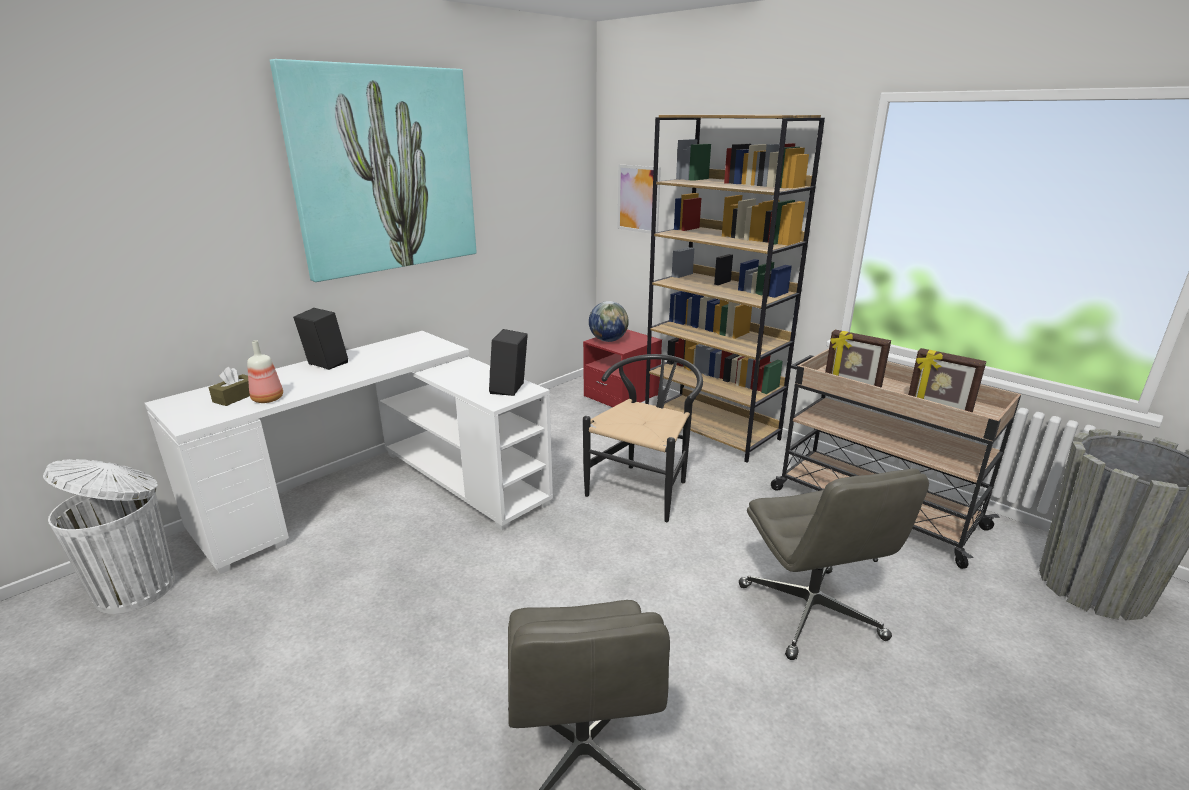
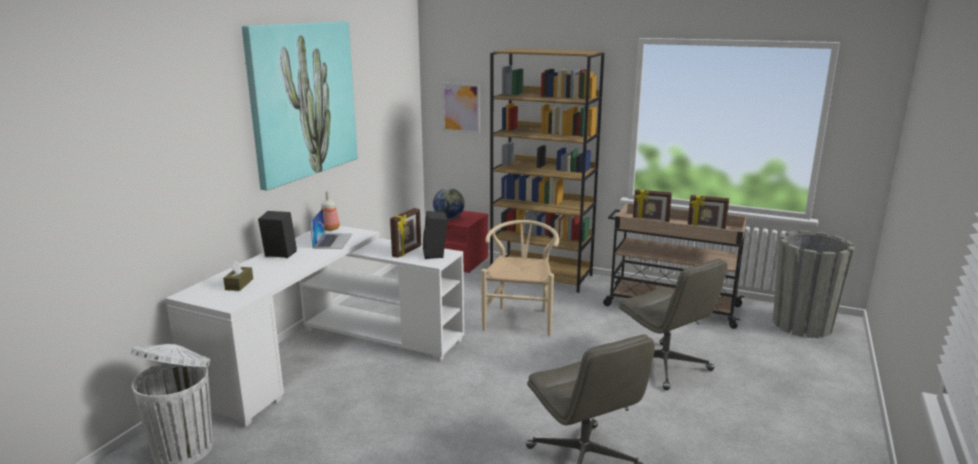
camera: 20 degrees left, 5 degrees down
(268, 399) = (268, 282): bottle -> bottle (330, 229)
(403, 354) = (332, 241): none -> laptop
(480, 380) = (407, 251): none -> picture frame
(645, 487) = (520, 318): black chair -> beige chair

